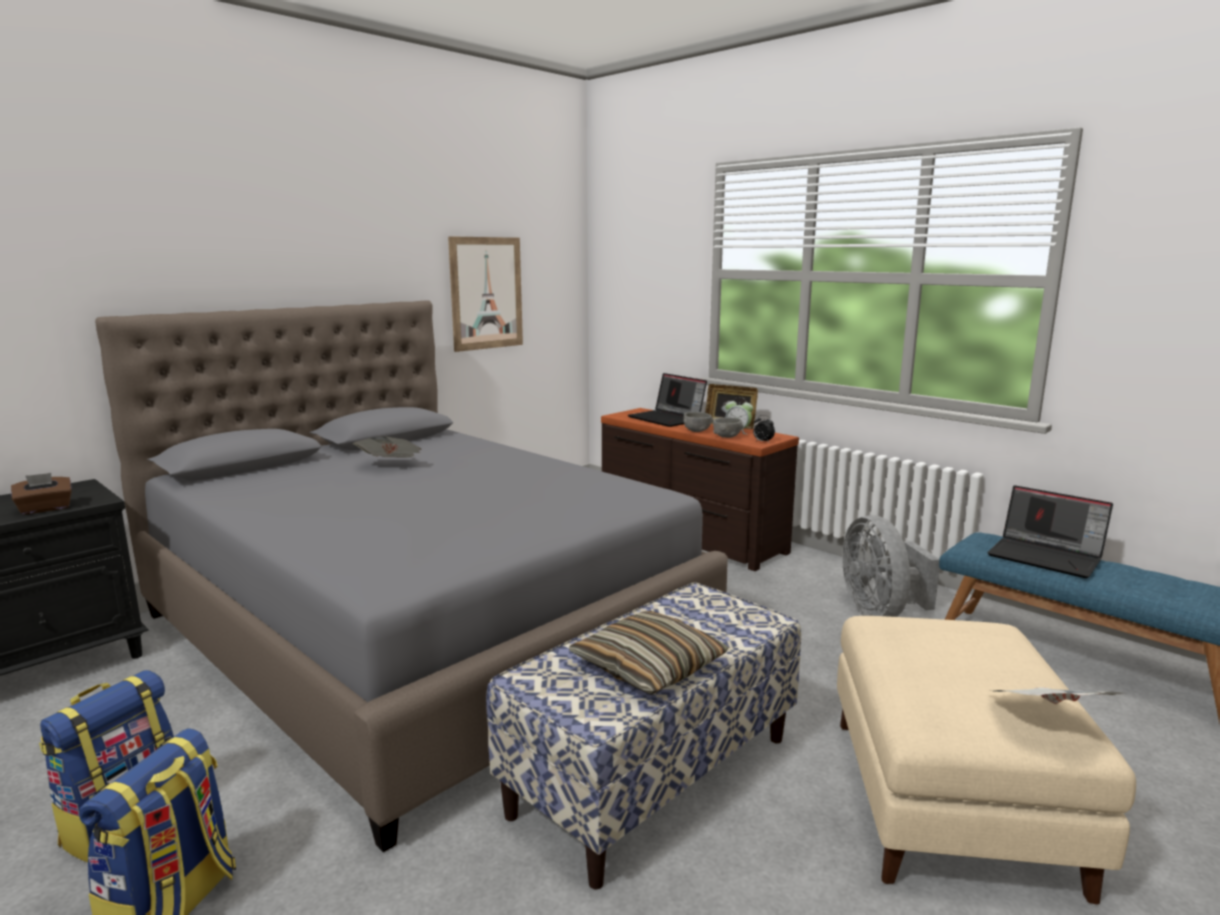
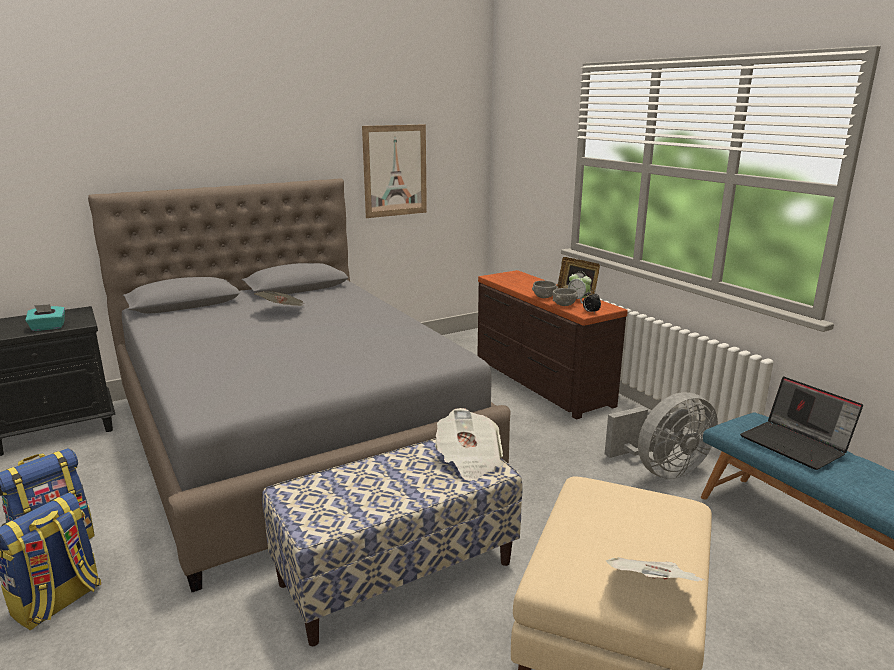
camera: 15 degrees right, 5 degrees up
(45, 509) = (48, 327): brown tissue box -> turquoise tissue box
(649, 667) = (378, 495): pillow -> none
(667, 419) = (529, 283): laptop -> none
(728, 613) = (469, 461): none -> newspaper
(880, 613) = (661, 470): grey fan -> grey fan turned 120 degrees counterclockwise

